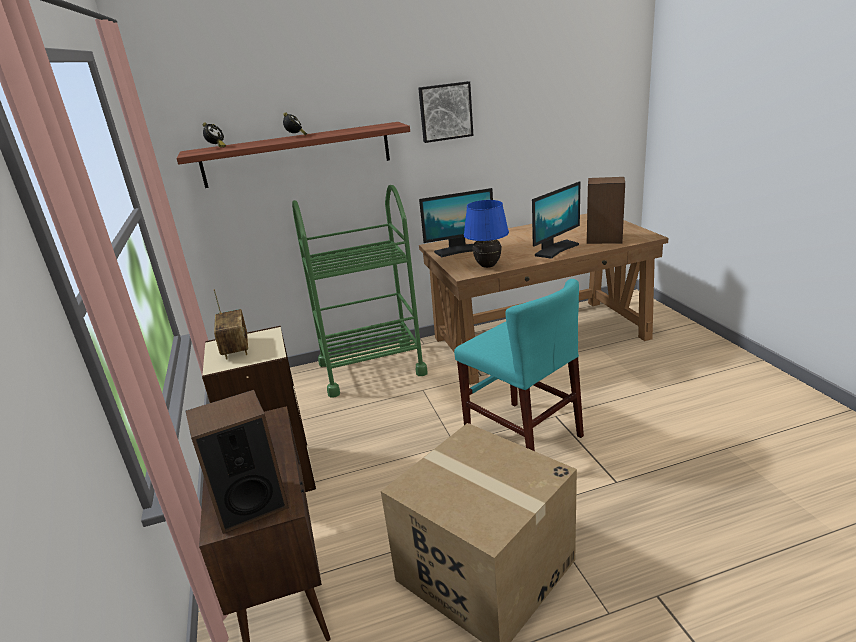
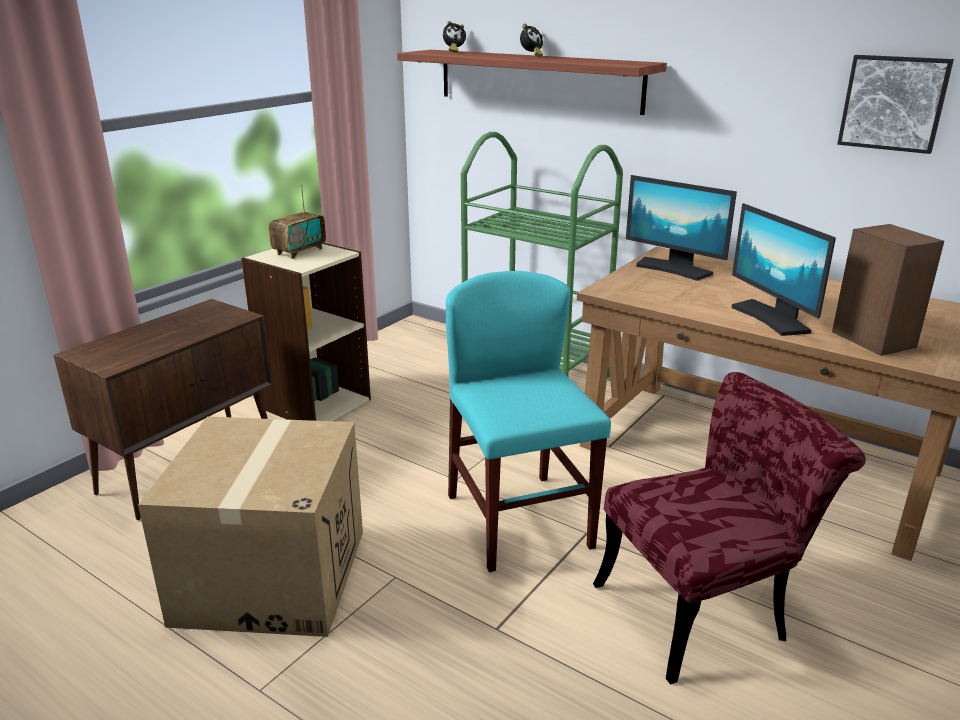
camera: 50 degrees right, 0 degrees up
(251, 505) = (110, 353): speaker -> none
(445, 112) = (739, 62): picture -> picture (893, 103)
(487, 266) = (647, 295): blue table lamp -> none
(522, 435) = (519, 521): turquoise chair -> turquoise chair turned 150 degrees clockwise
(555, 249) = (771, 318): monitor -> monitor turned 60 degrees clockwise
(646, 405) = (705, 607): none -> red chair

